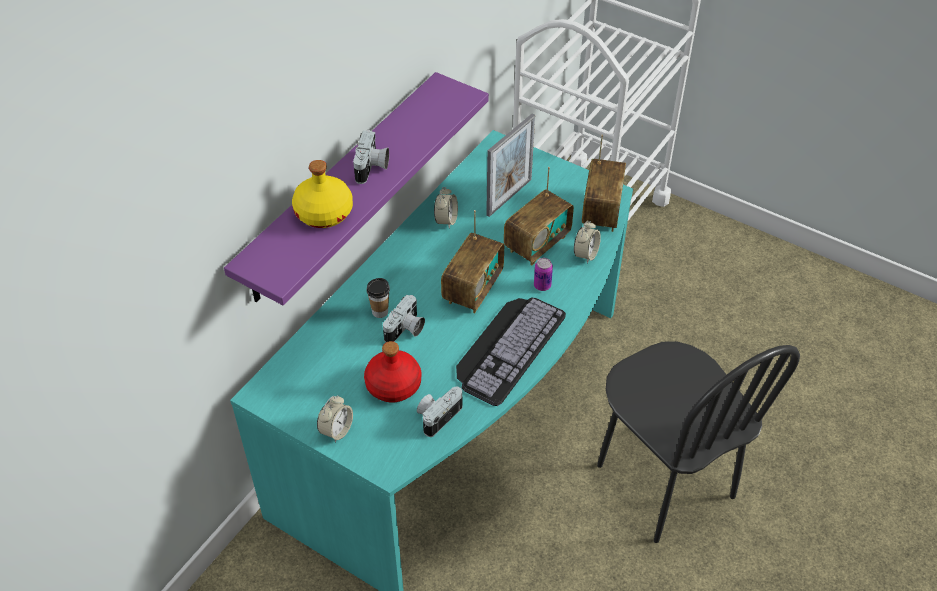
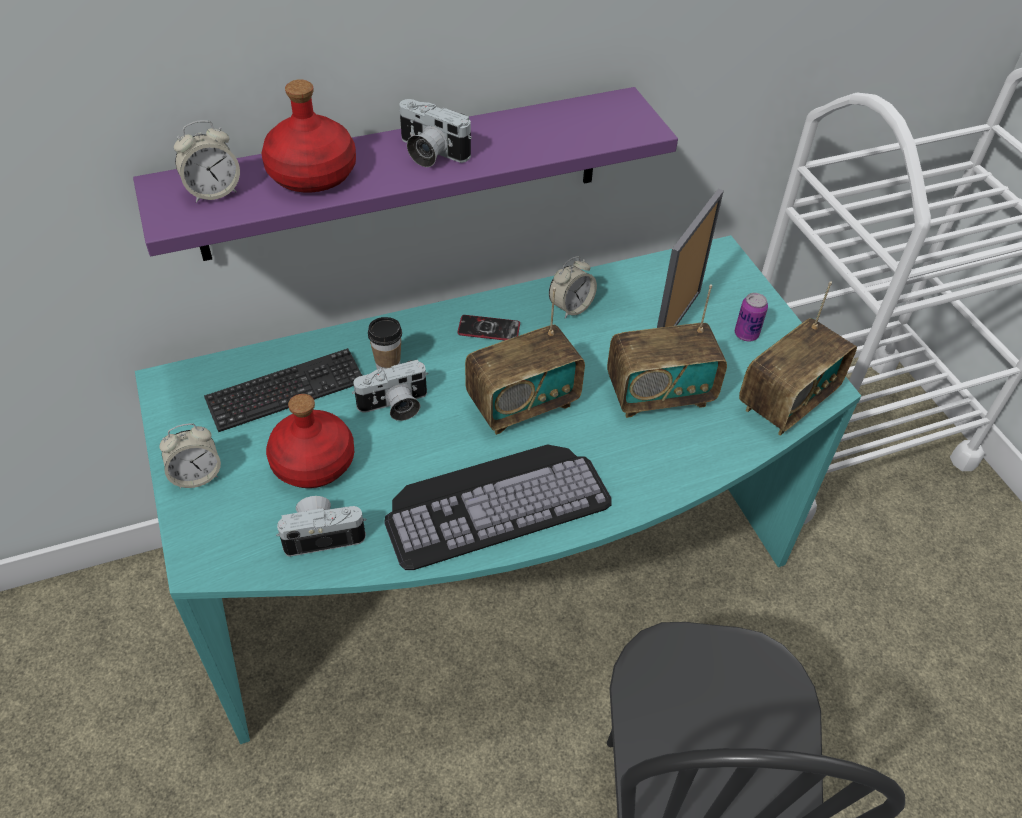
camera: 35 degrees right, 0 degrees up
(324, 212) = (313, 174): yellow bottle -> red bottle
(336, 358) = (286, 392): none -> keyboard
(372, 167) = (429, 153): camera -> camera turned 75 degrees clockwise
(413, 258) = (489, 329): none -> phone
(509, 197) = (676, 320): picture frame -> picture frame turned 135 degrees clockwise
(542, 285) = (615, 450): can -> can (746, 334)
(585, 254) = (713, 444): alarm clock -> alarm clock (213, 192)

